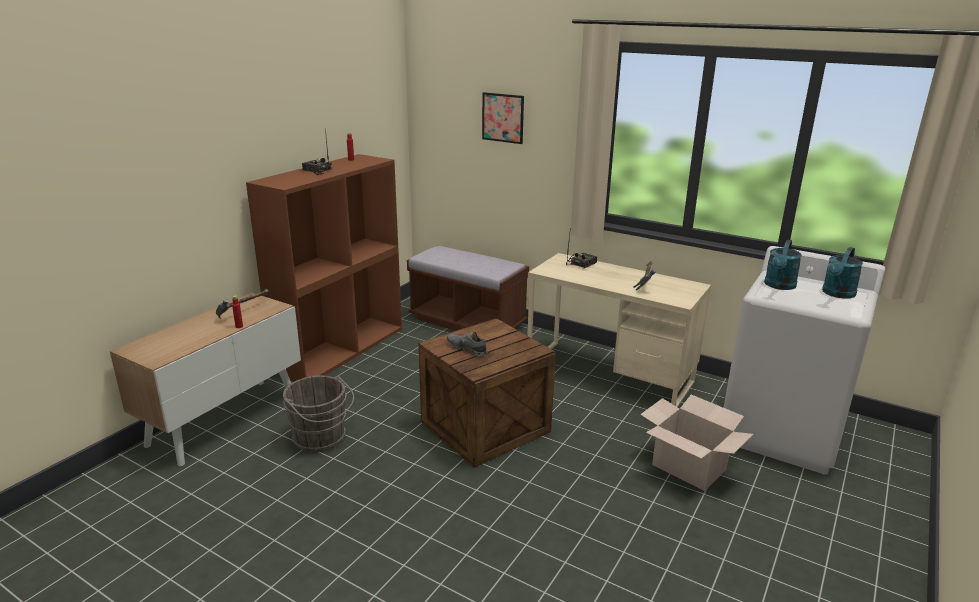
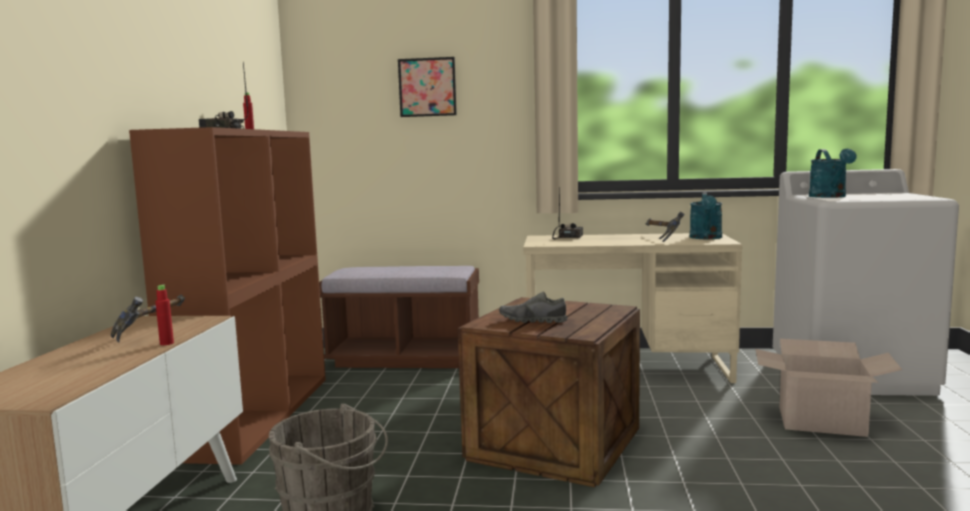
camera: 25 degrees left, 15 degrees down
(837, 294) = (886, 195): turquoise watering can -> turquoise watering can (706, 238)

